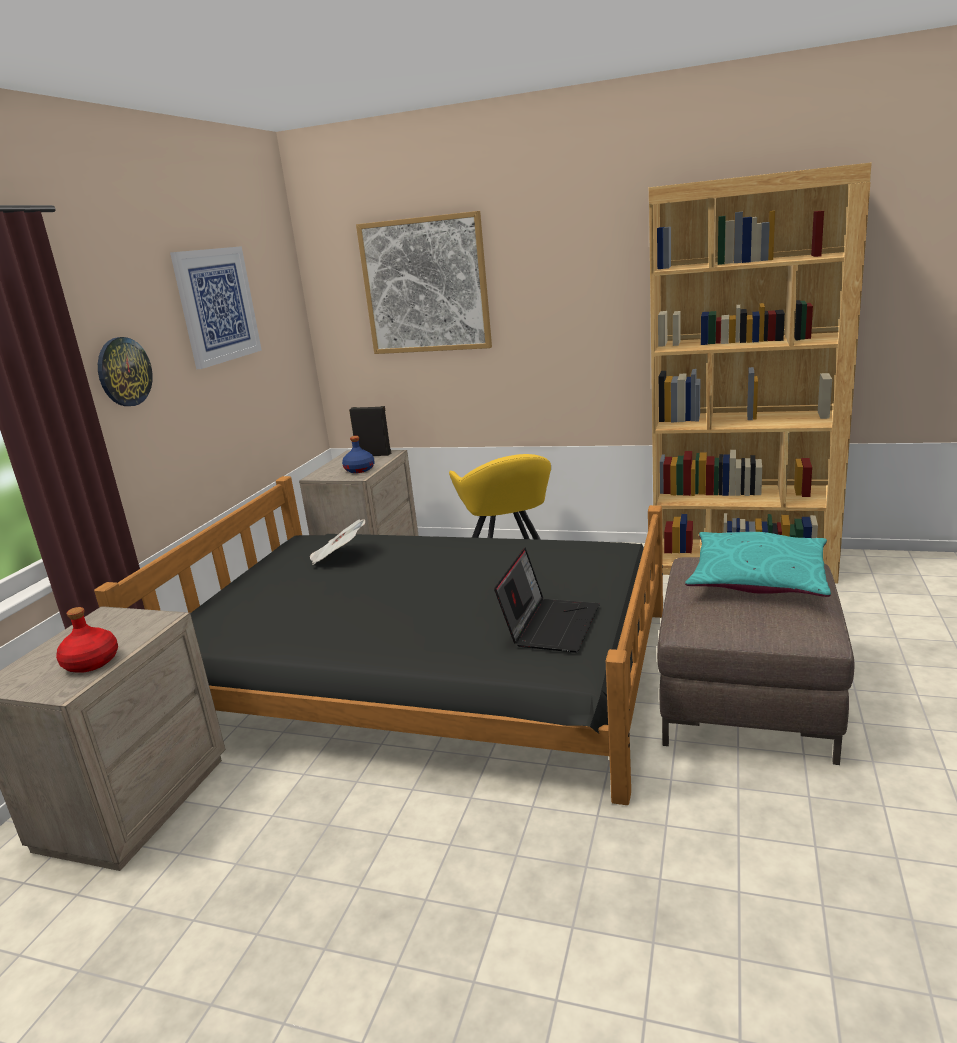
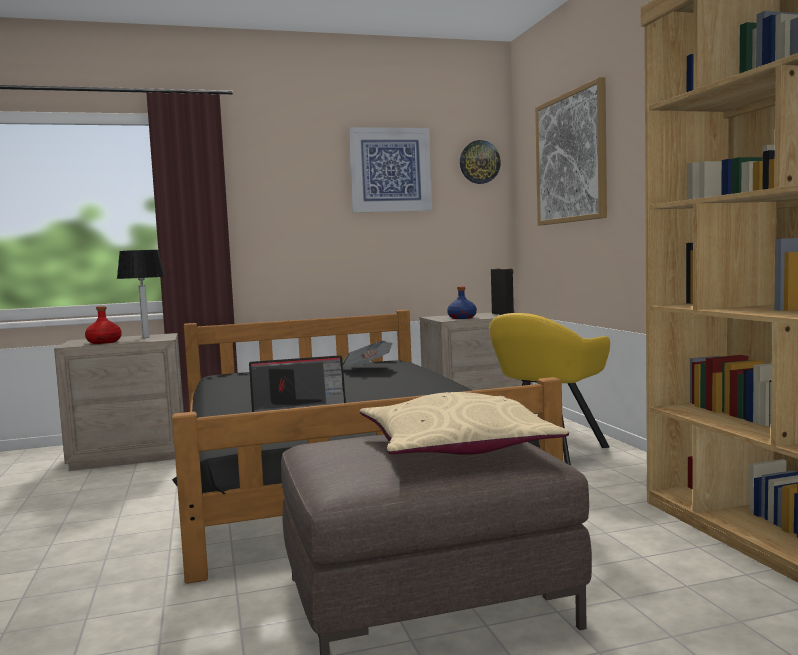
camera: 55 degrees right, 15 degrees down
(105, 629) = (146, 337): none -> table lamp
(124, 372) = (278, 201): wall clock -> wall clock (479, 162)
(757, 579) = (455, 447): turquoise pillow -> beige pillow

